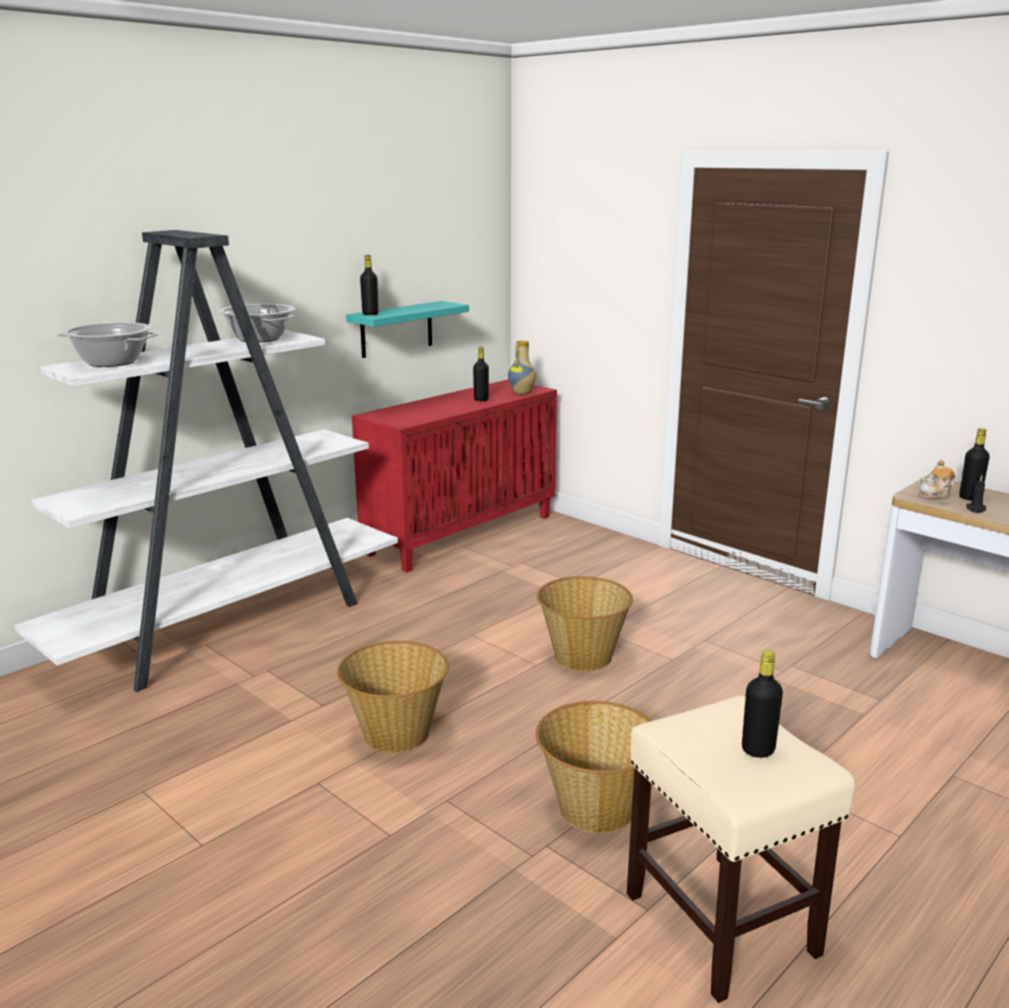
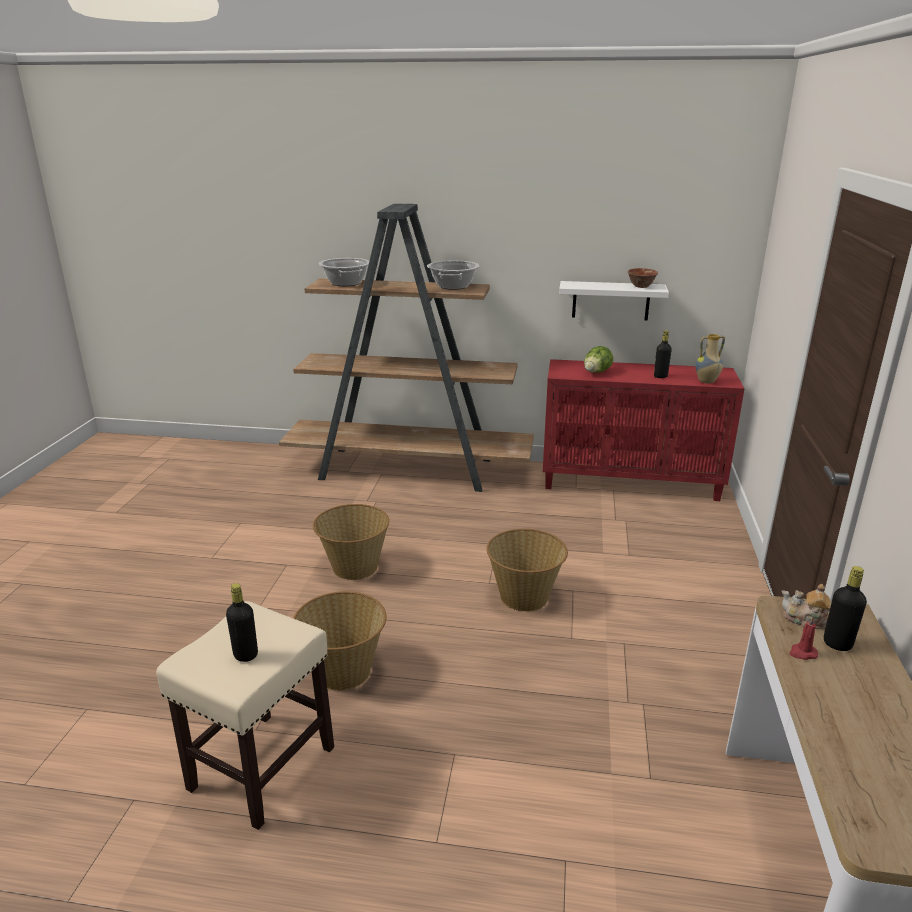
camera: 55 degrees right, 5 degrees up
(231, 625) = (409, 470): white bookcase -> brown bookcase
(370, 314) = (573, 284): black bottle -> none
(396, 329) = (611, 300): turquoise shelf -> white shelf
(426, 412) = (596, 372): none -> lettuce
(433, 305) = (641, 286): none -> bowl
(975, 509) = (802, 653): black candle -> red candle

